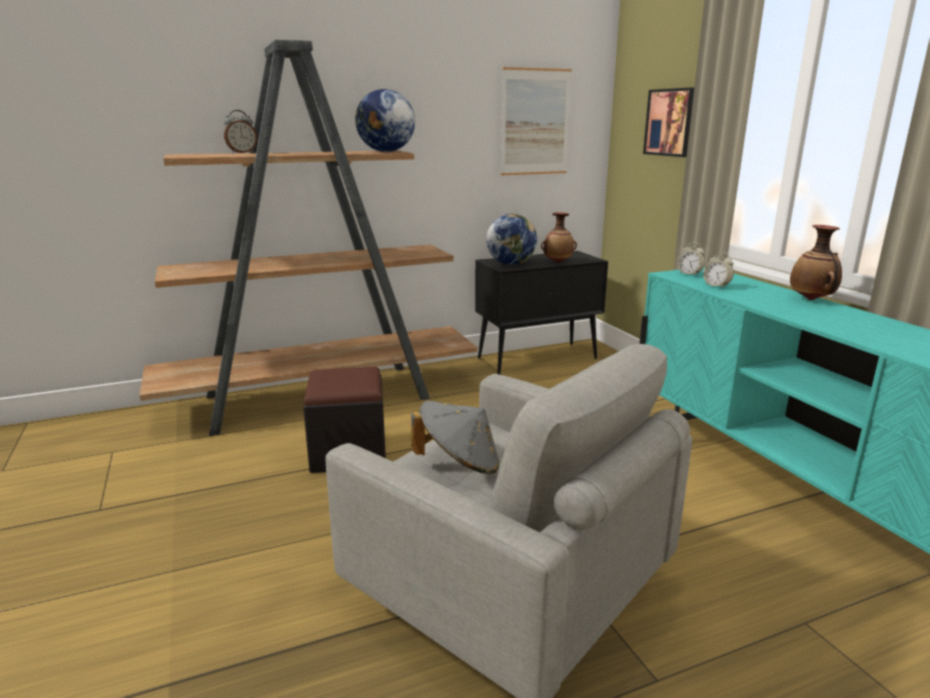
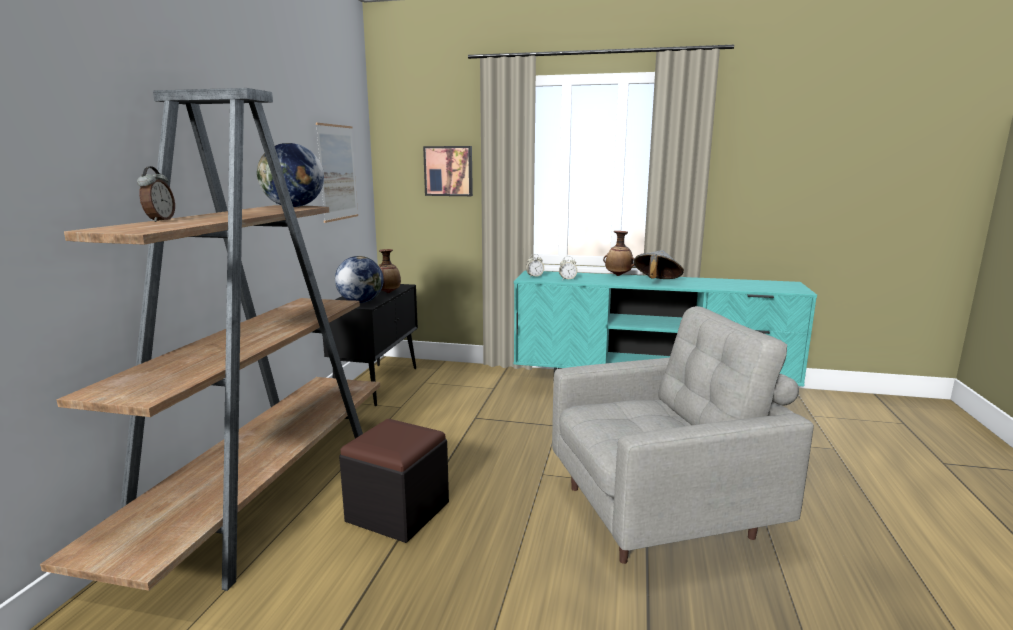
camera: 55 degrees left, 5 degrees down
(459, 464) = (630, 428): grey hat -> grey hat (656, 282)

